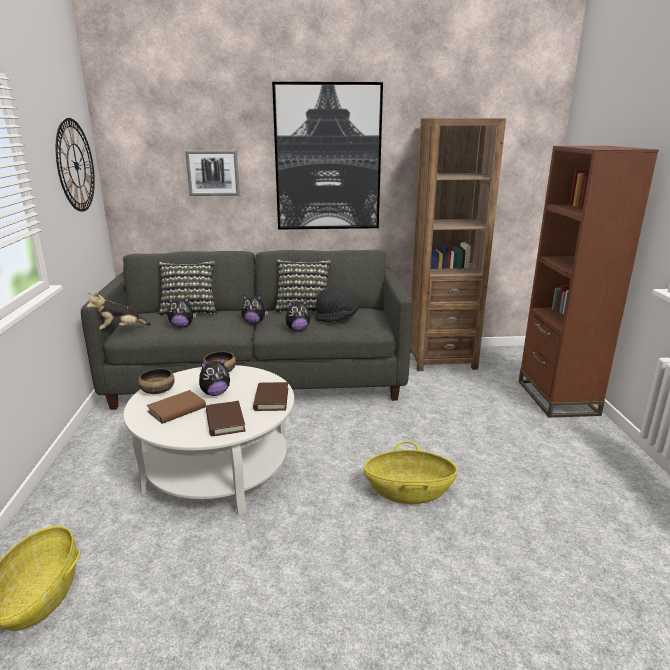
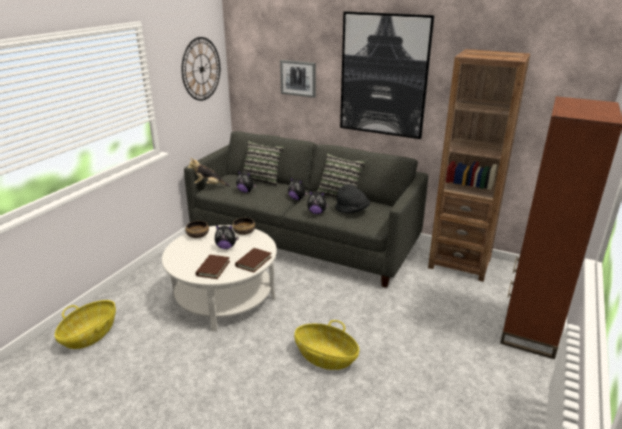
camera: 30 degrees right, 5 degrees up
(177, 409) = (195, 252): brown book -> none

